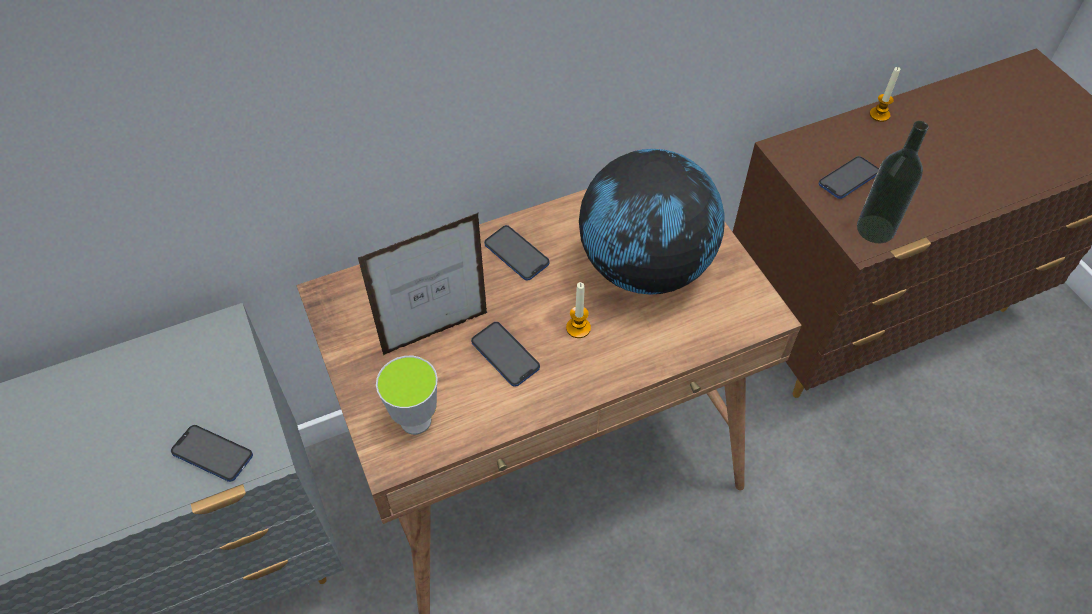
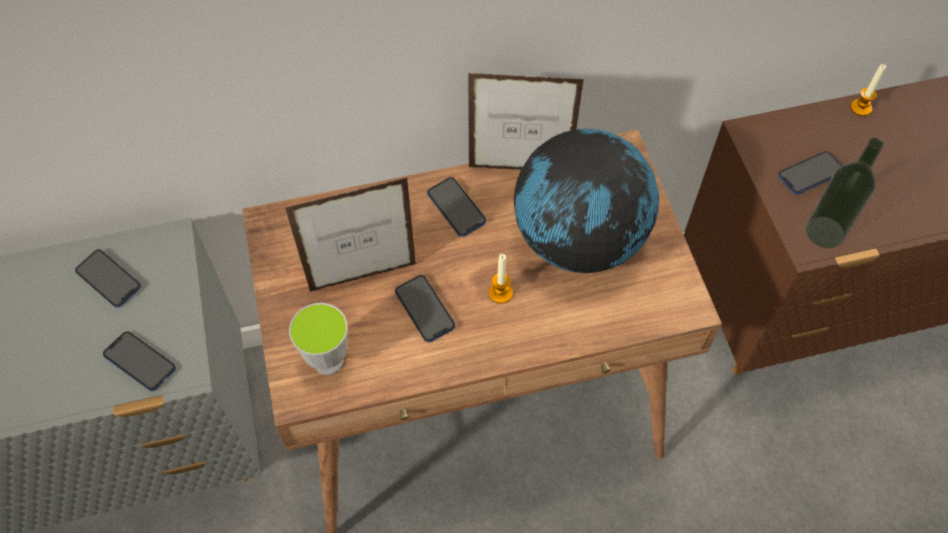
camera: 10 degrees right, 5 degrees up
(164, 376) = (108, 279): none -> phone
(571, 210) = (519, 170): none -> picture frame

